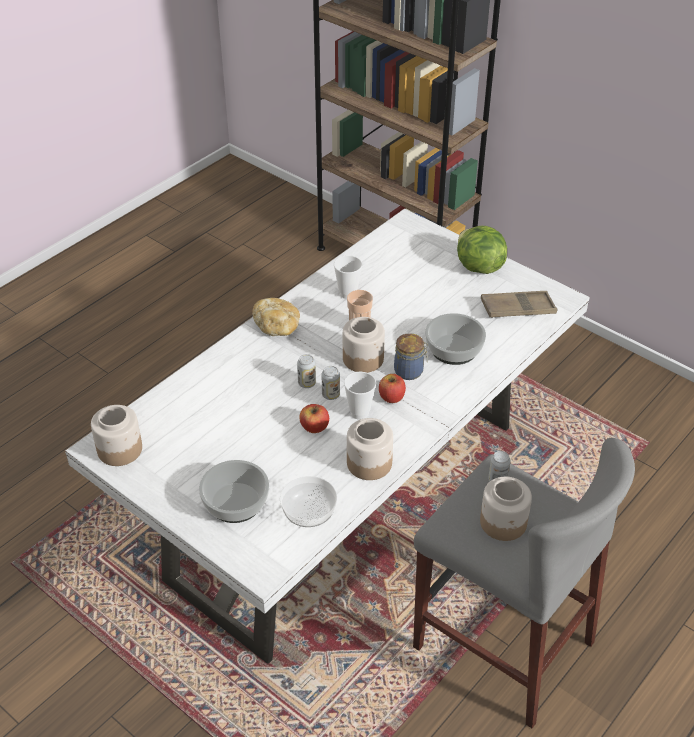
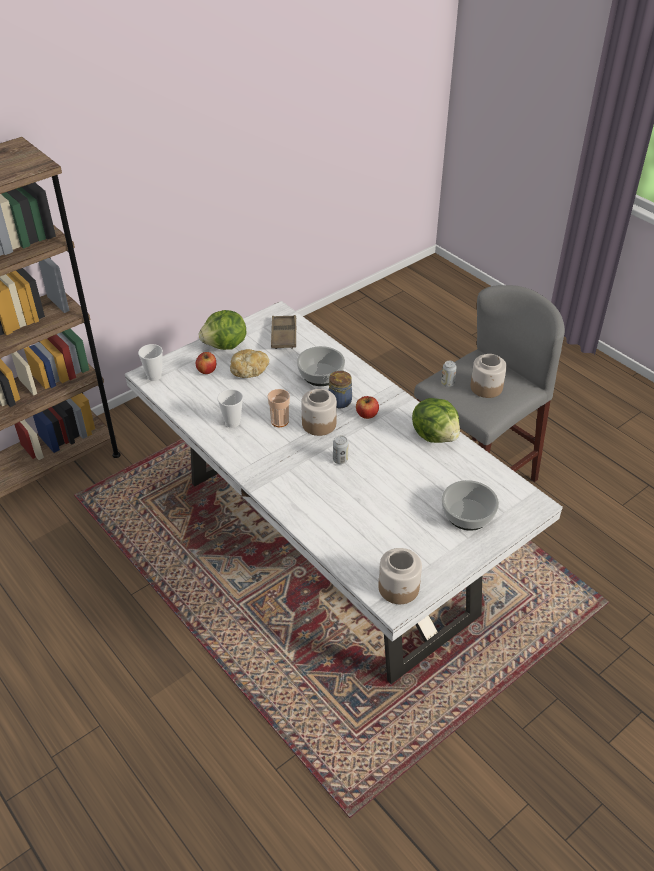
camera: 80 degrees left, 0 degrees up
(277, 326) = (262, 471): bread -> bread (249, 371)
(309, 512) = (481, 473): bowl -> none
(314, 427) = (392, 461): apple -> apple (207, 370)
(331, 395) = (357, 447): can -> none
(359, 413) = (380, 434): cup -> cup (154, 376)
(370, 463) = (435, 435): jar -> lettuce

